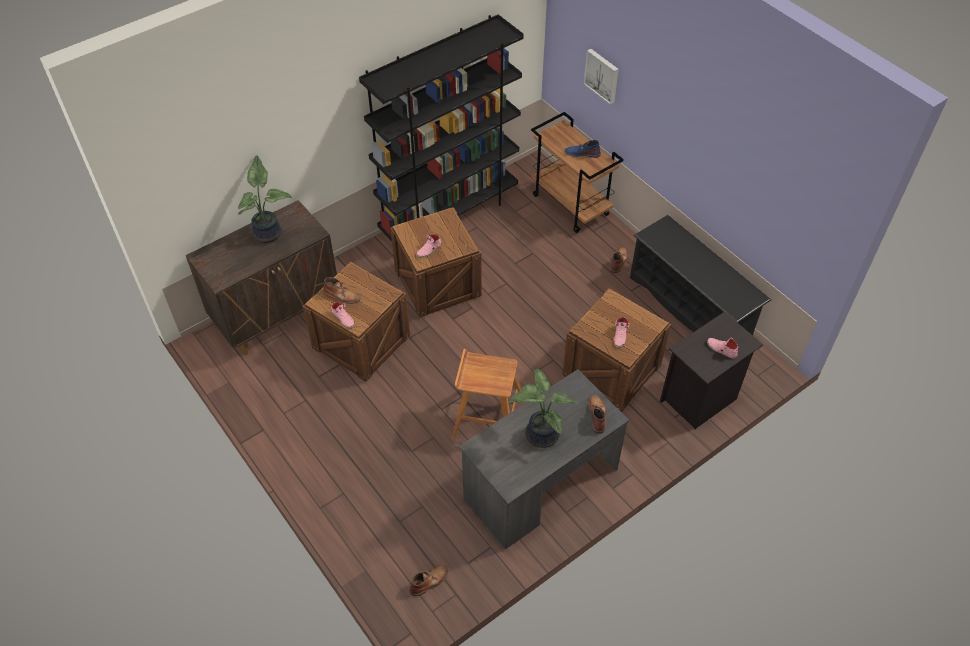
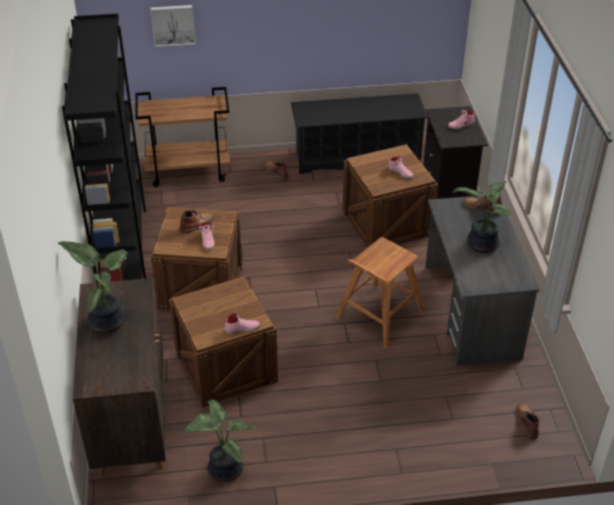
camera: 60 degrees left, 10 degrees down
(262, 390) = (223, 469): none -> potted plant
(342, 296) = (211, 319): brown boot -> brown boot (198, 224)
(582, 153) = (190, 107): blue boot -> none

